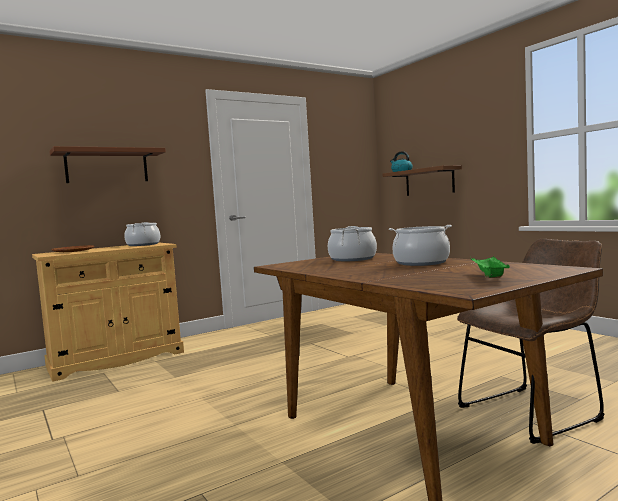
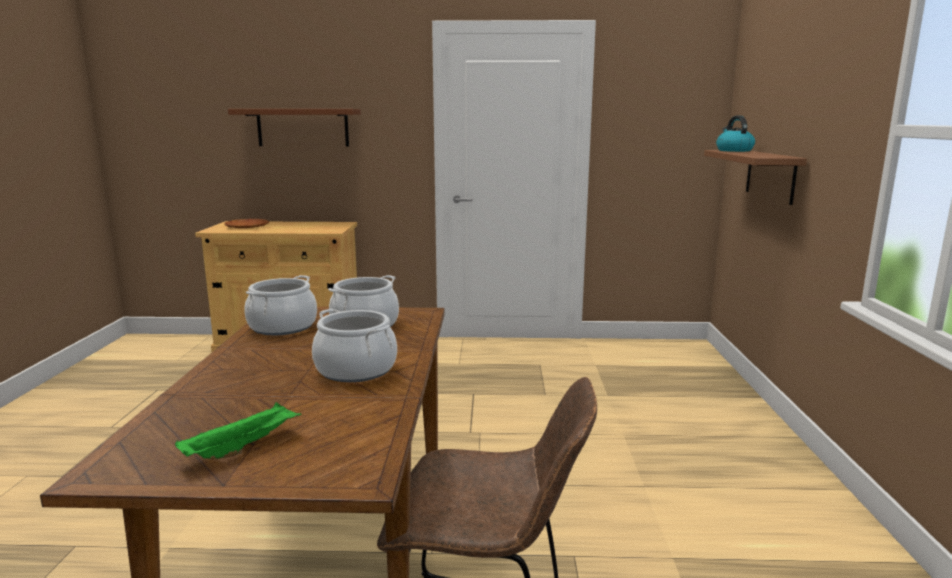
camera: 35 degrees right, 10 degrees up
(143, 244) = (323, 226): cooking pot -> cooking pot (282, 326)

